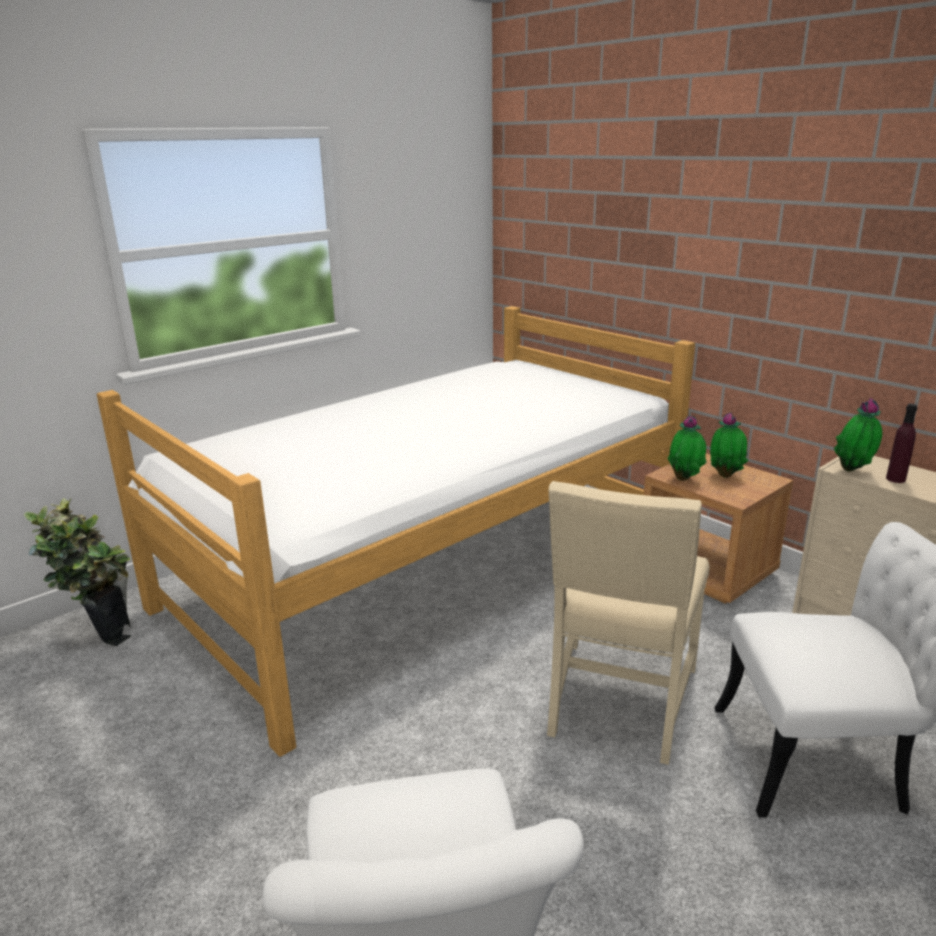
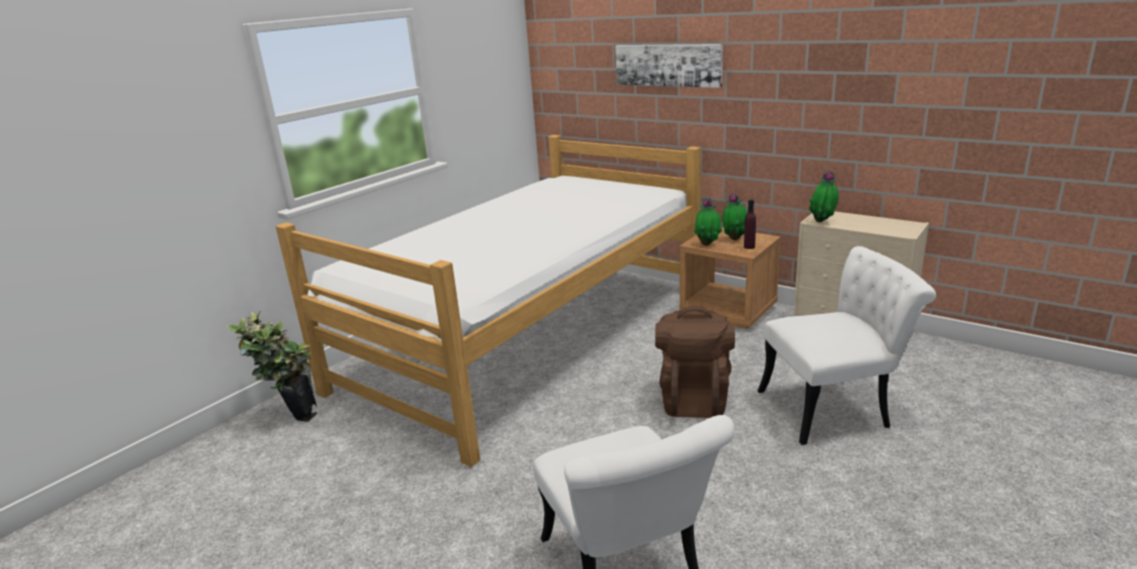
camera: 10 degrees left, 0 degrees up
(619, 702) = (694, 398): beige chair -> brown backpack
(663, 225) = (668, 65): none -> picture
(895, 479) = (850, 223): purple bottle -> purple bottle (749, 247)

